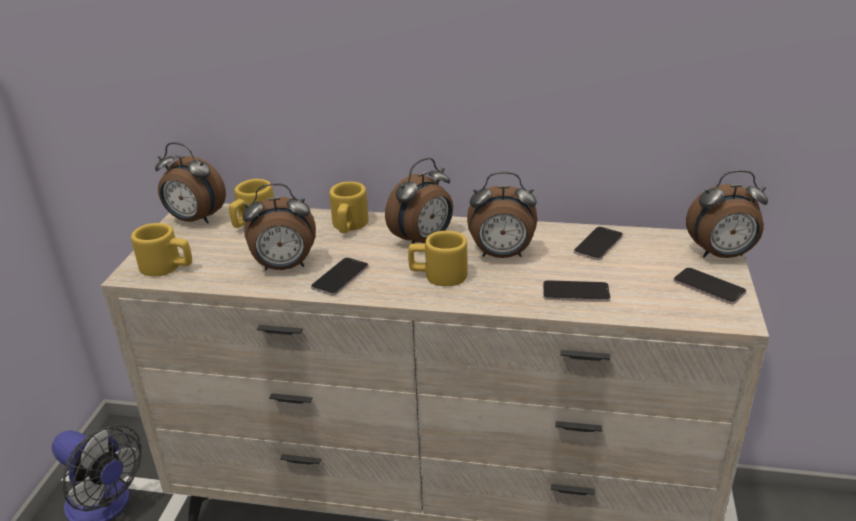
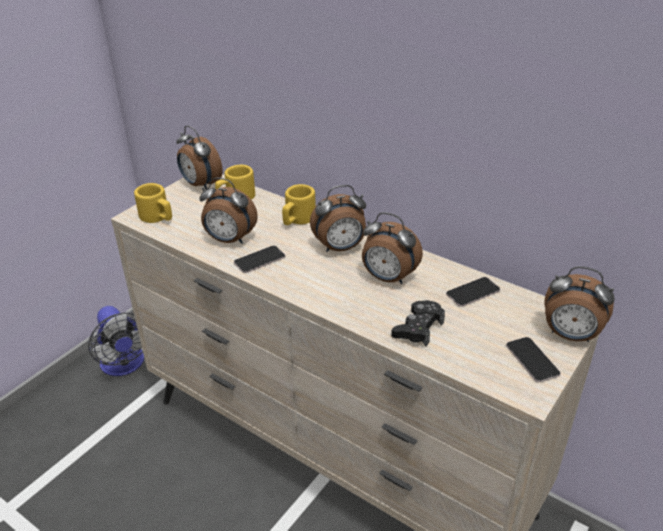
camera: 25 degrees right, 5 degrees up
(438, 275) = (327, 280): yellow mug -> none
(576, 292) = (418, 328): phone -> black game controller

